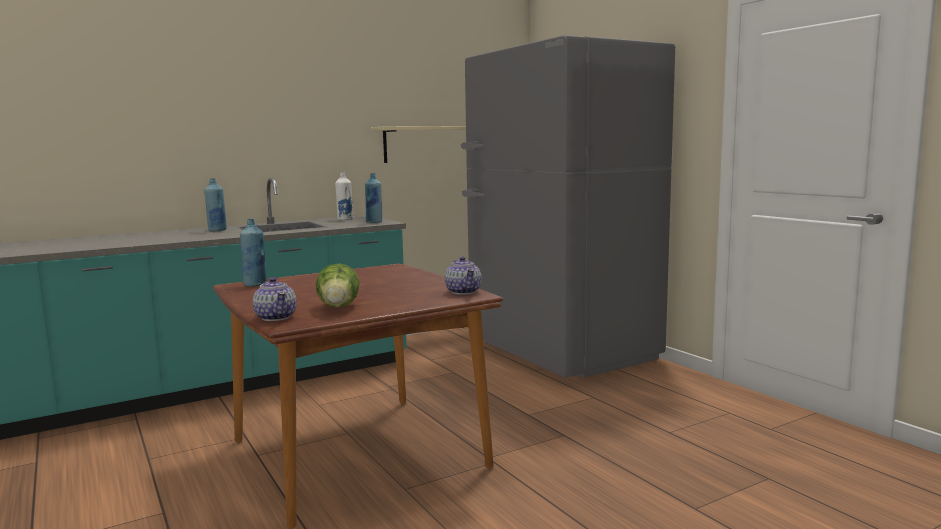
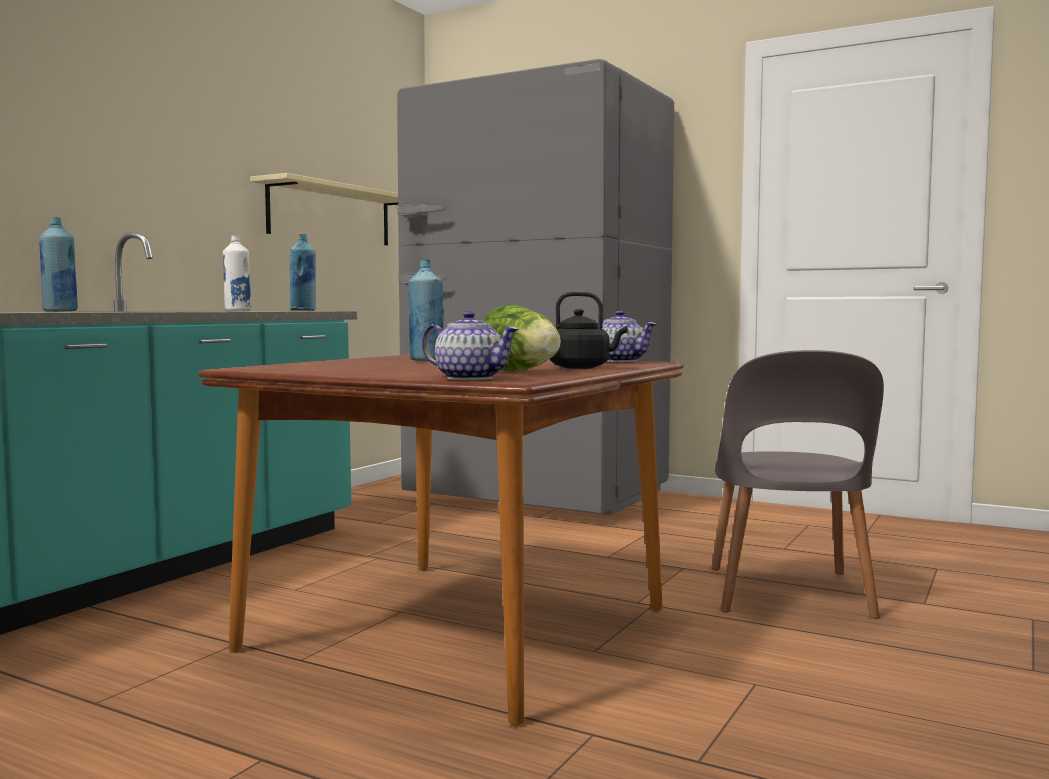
camera: 30 degrees left, 5 degrees down
(255, 285) = (281, 367): blue bottle -> blue bottle (426, 360)
(395, 304) = (582, 367): none -> black kettle
(600, 475) = (788, 594): none -> grey chair

